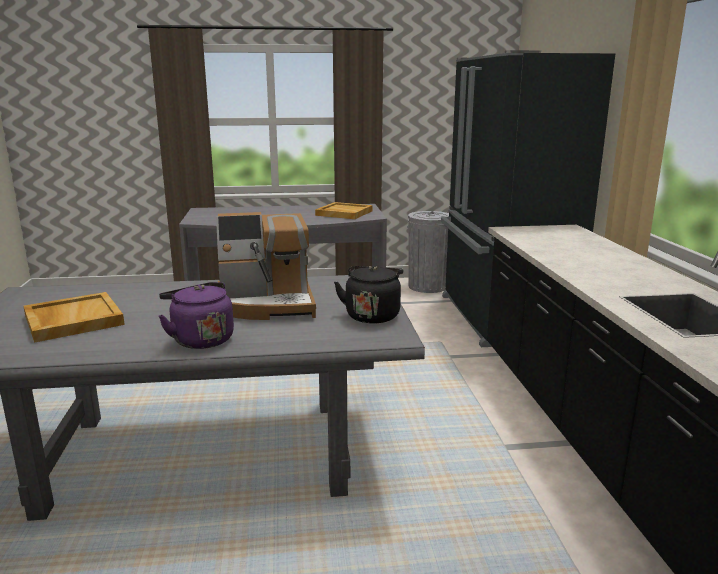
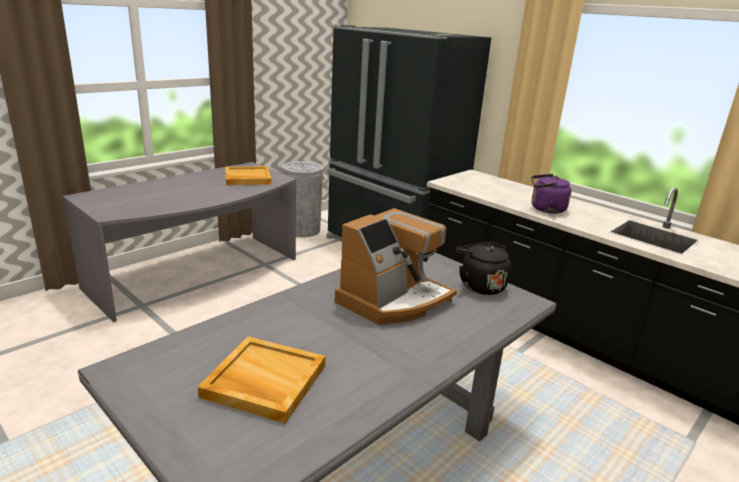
camera: 40 degrees left, 5 degrees up
(200, 339) = (419, 355): purple kettle -> purple kettle (545, 209)

